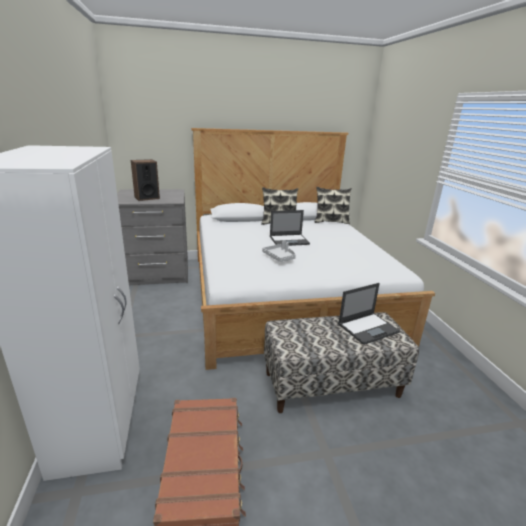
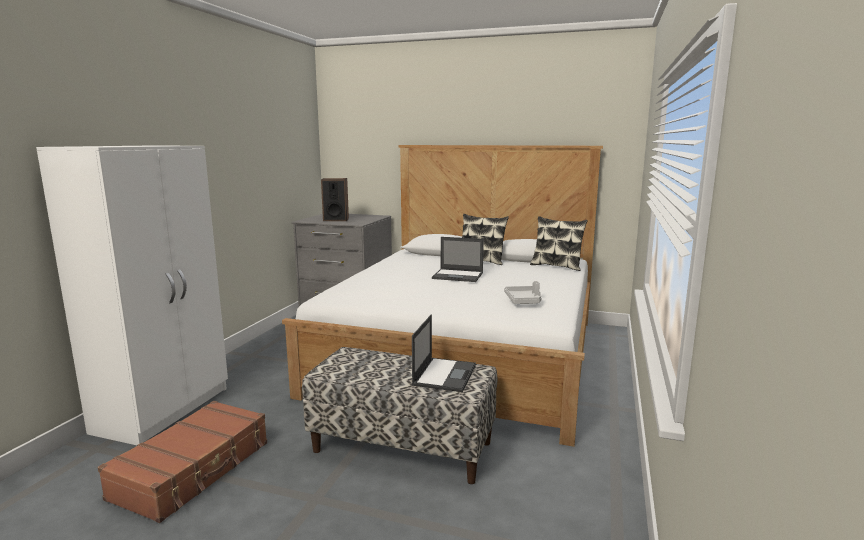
camera: 30 degrees right, 10 degrees down
(279, 257) = (414, 287): grey tray -> grey tray (524, 301)
(368, 328) = (444, 374): laptop -> laptop turned 75 degrees counterclockwise

